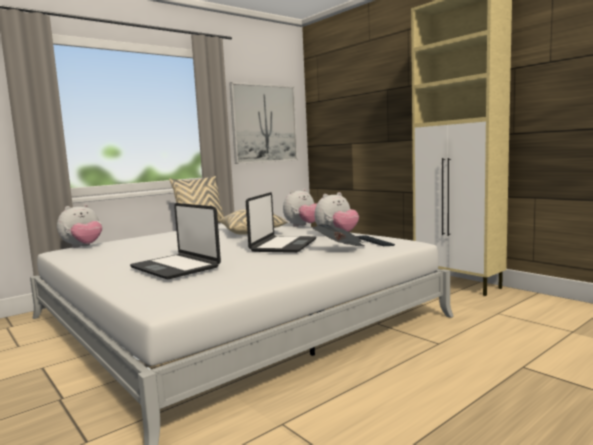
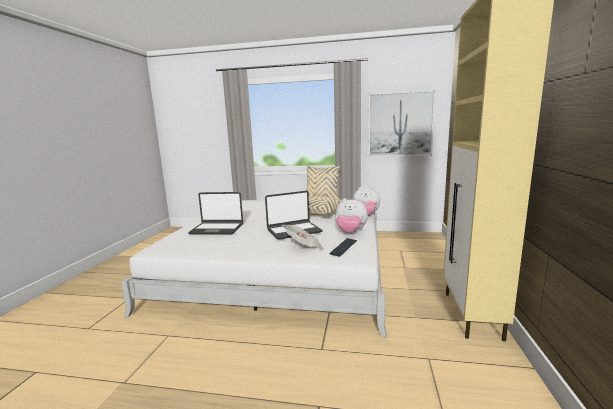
camera: 50 degrees right, 5 degrees up
(83, 247) = (246, 201): plush toy -> none
(176, 267) = (217, 229): laptop -> laptop turned 90 degrees counterclockwise

